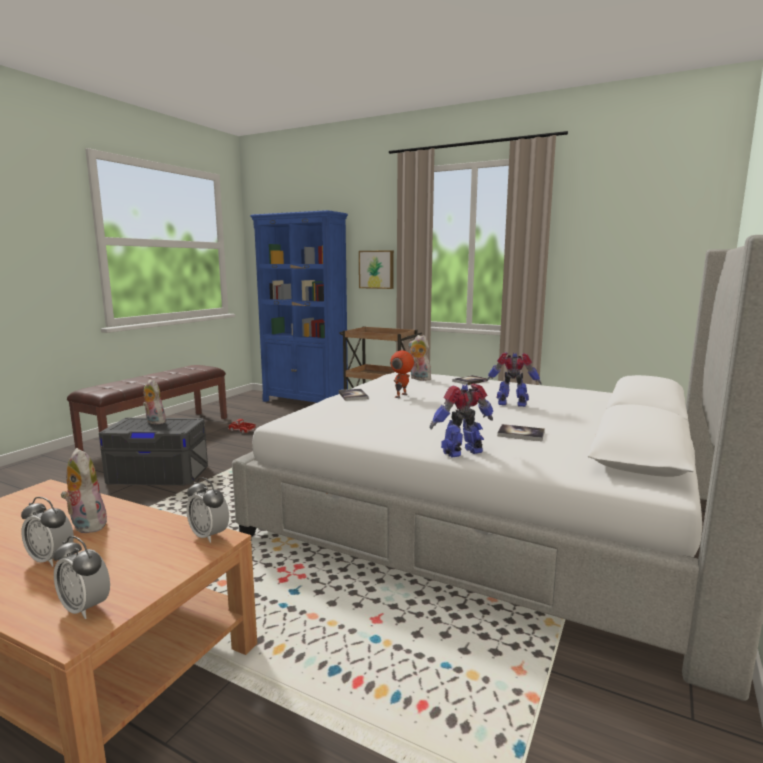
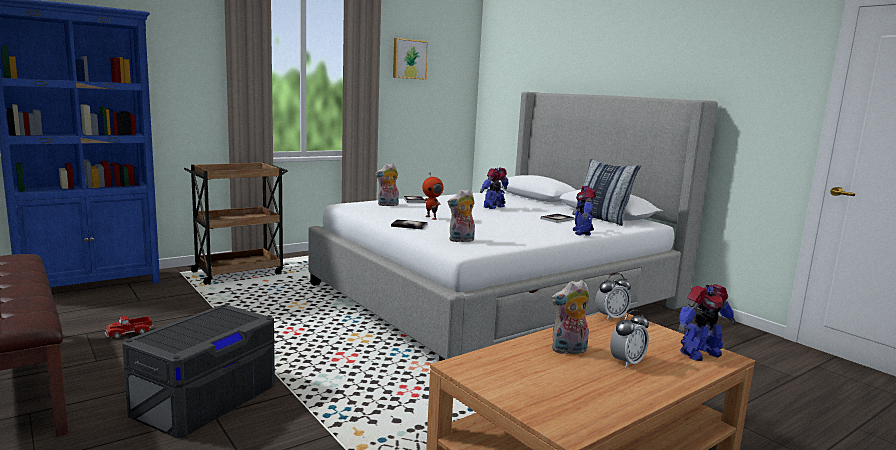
camera: 65 degrees left, 0 degrees up
(85, 608) = (699, 353): alarm clock -> toy robot
(154, 422) = (185, 328): plush toy -> plush toy (461, 240)
(377, 269) = (187, 92): picture -> picture (409, 59)
(586, 454) = (601, 219): none -> pillow

